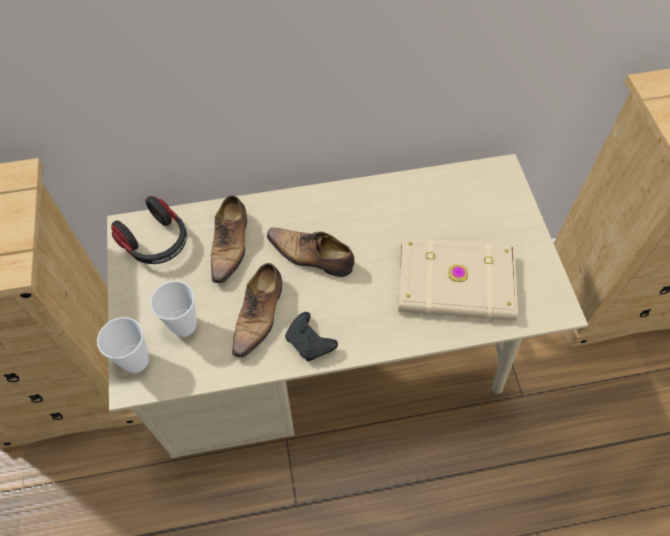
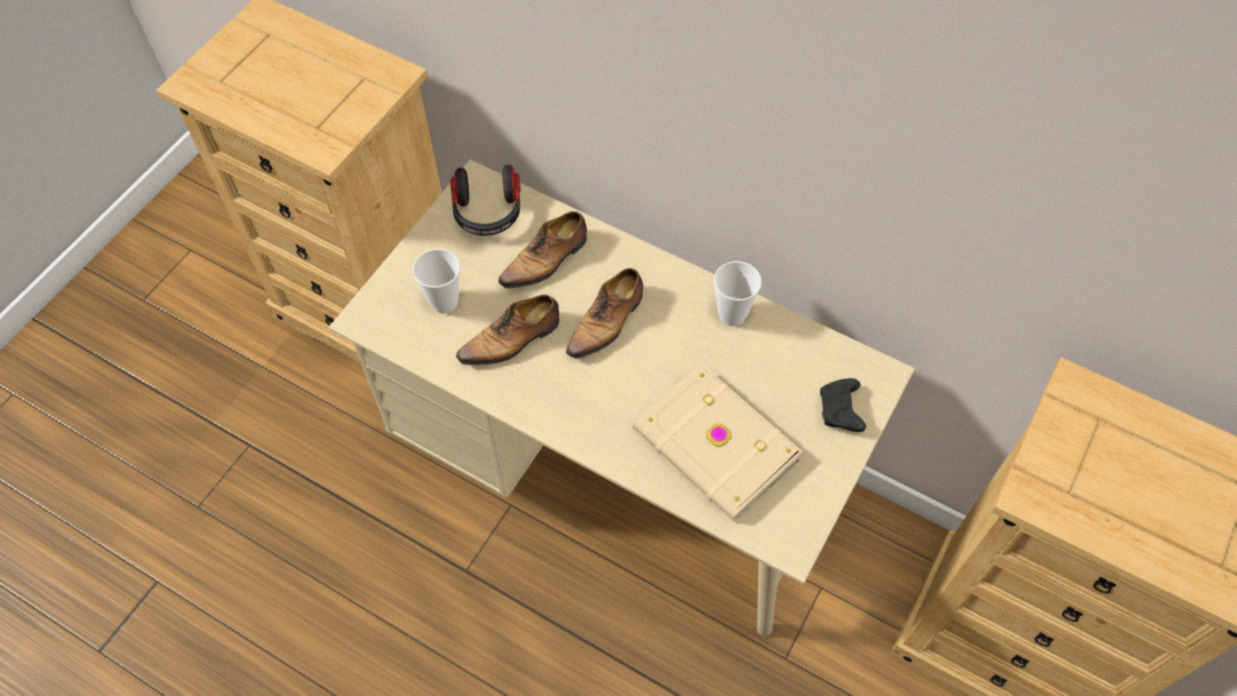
camera: 40 degrees right, 0 degrees up
(136, 361) = (381, 303): cup -> cup (732, 314)
(310, 342) = (532, 396): black game controller -> black game controller (841, 411)
(311, 256) = (607, 322): shoe -> shoe turned 120 degrees counterclockwise

